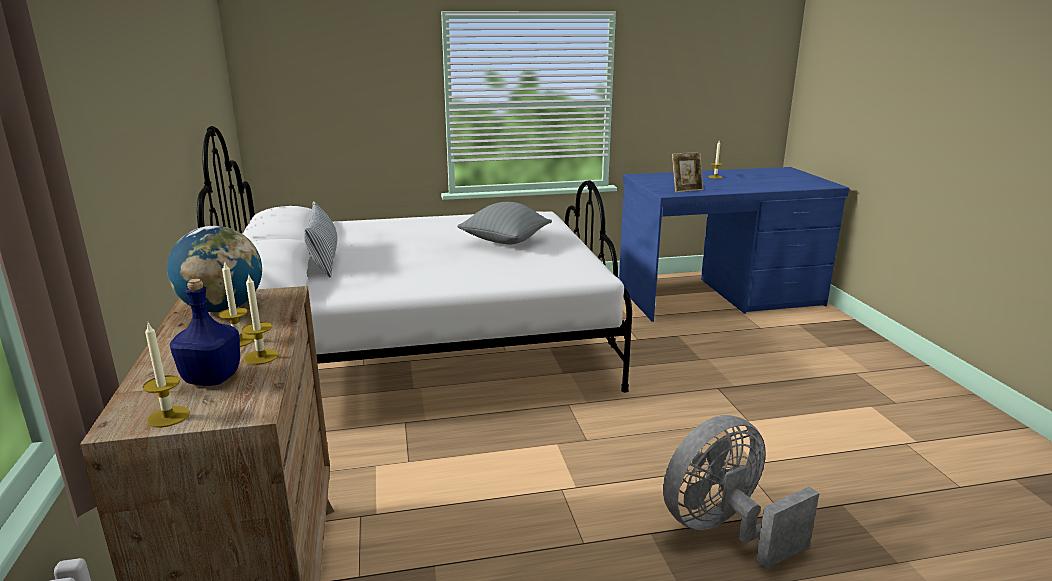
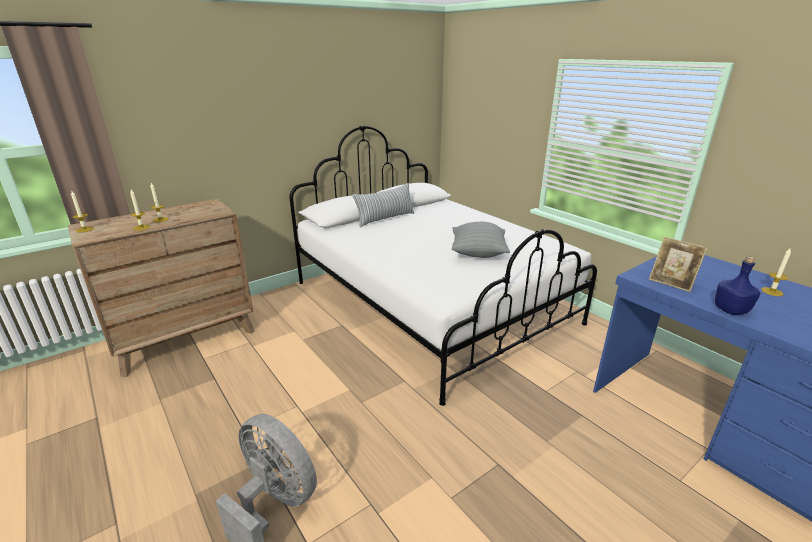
camera: 65 degrees right, 5 degrees up
(211, 379) = (119, 226): blue bottle -> blue bottle (730, 310)
(222, 309) = (199, 208): globe -> none

